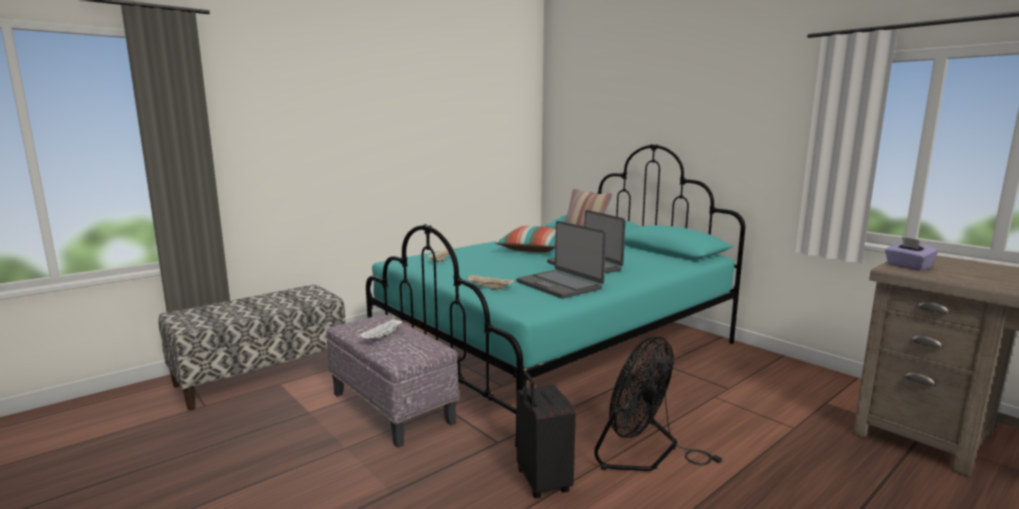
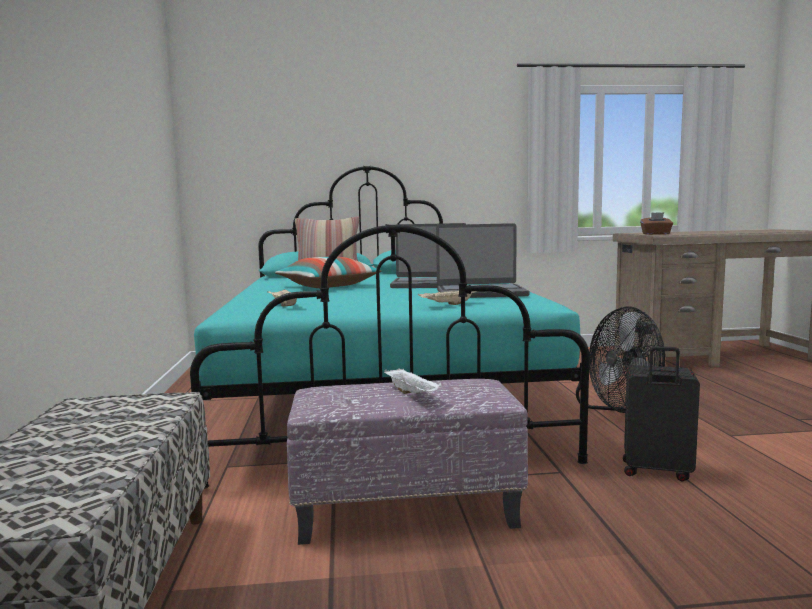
camera: 55 degrees left, 5 degrees down
(907, 266) = (656, 234): purple tissue box -> brown tissue box

